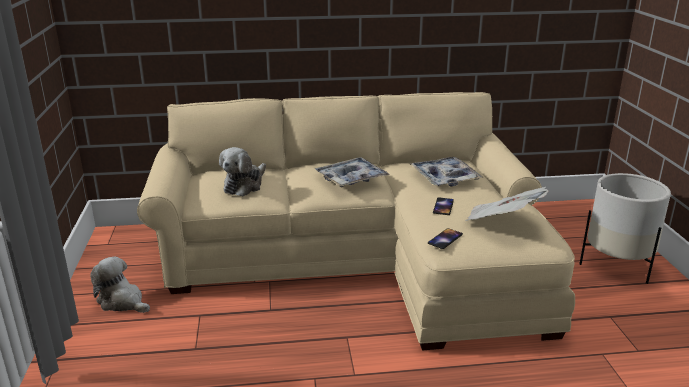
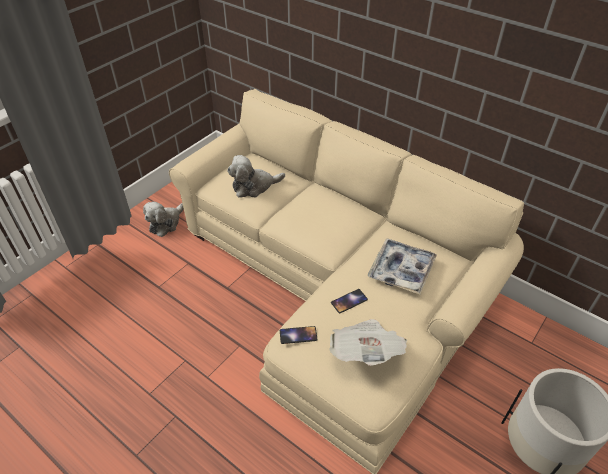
camera: 45 degrees right, 20 degrees up
(122, 302) = (166, 223): plush toy -> plush toy turned 135 degrees counterclockwise
(351, 179) = (326, 225): tray -> none

